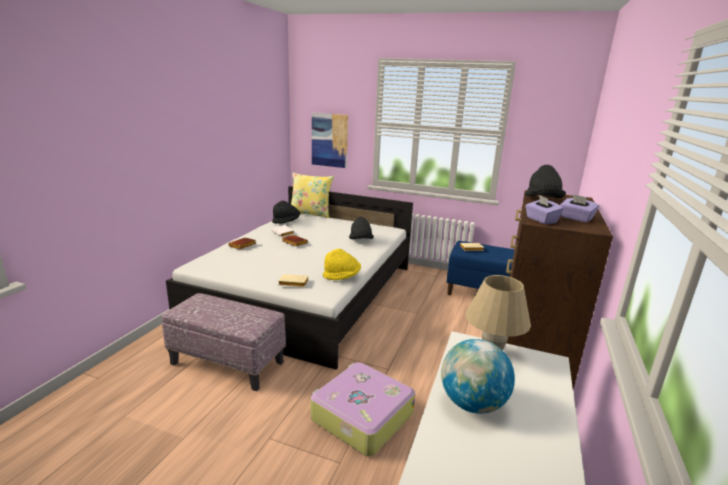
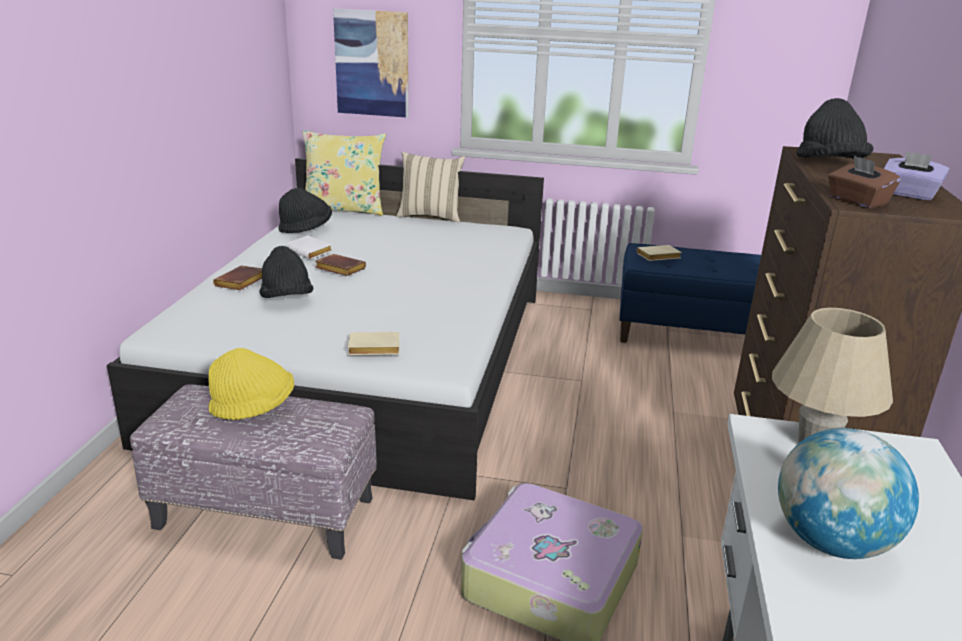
camera: 10 degrees left, 5 degrees up
(342, 277) = (459, 328): yellow hat -> yellow hat (254, 408)
(353, 219) = (430, 216): none -> beige pillow
(360, 241) = (462, 256): black hat -> black hat (286, 299)
(541, 220) = (857, 201): purple tissue box -> brown tissue box

